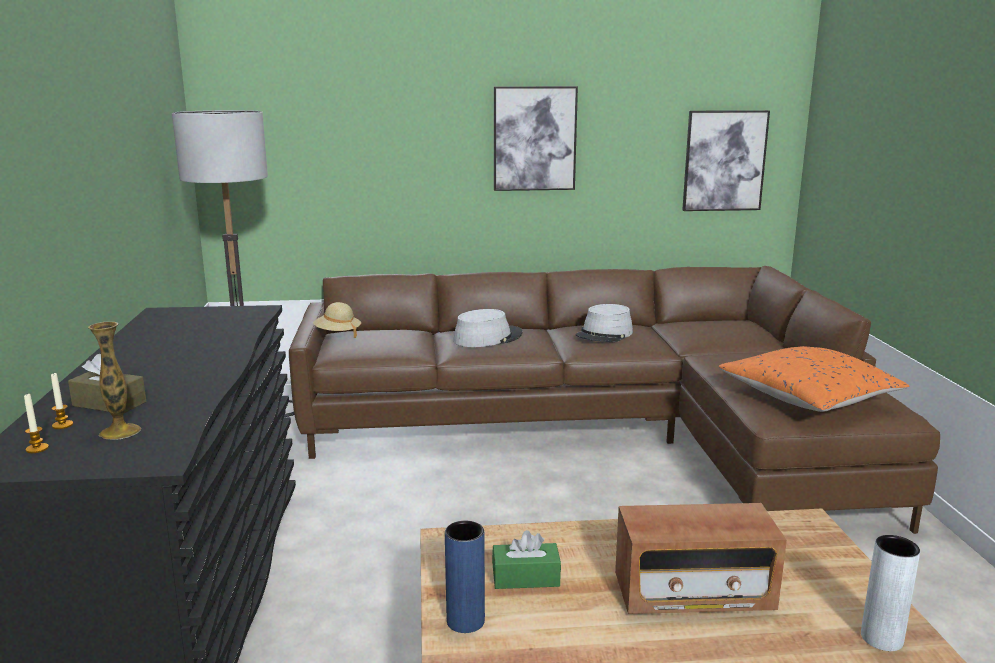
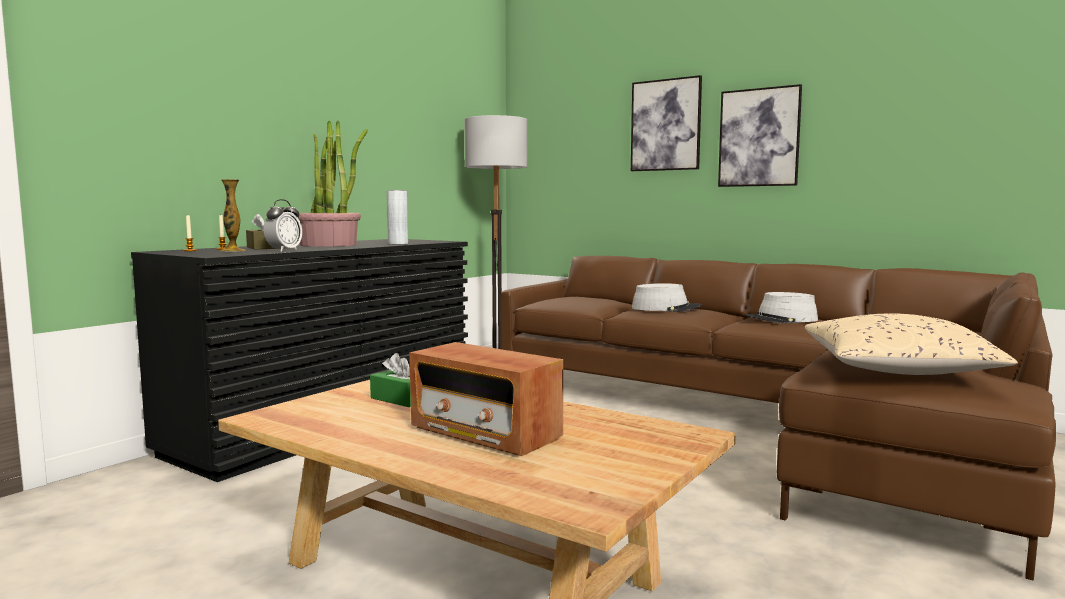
camera: 40 degrees right, 10 degrees down
(161, 363) = (329, 245): none -> potted plant
(190, 409) = (284, 251): none -> alarm clock
(337, 334) = (560, 295): beige hat -> none
(465, 621) = (320, 403): blue vase -> none
(724, 161) = (978, 152): picture -> picture (665, 125)
(808, 398) = (895, 370): orange pillow -> beige pillow
(881, 638) = (568, 495): grey vase -> grey vase (398, 244)

